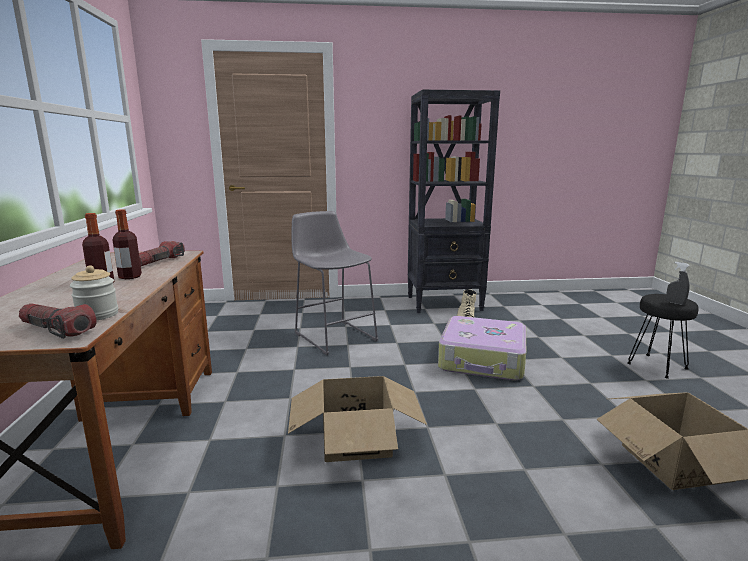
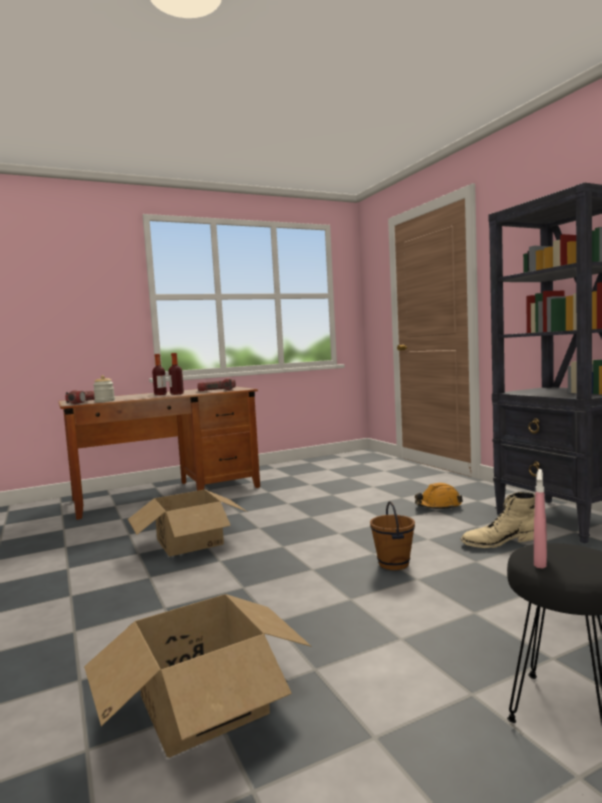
camera: 70 degrees right, 10 degrees down
(333, 335) = (371, 498): grey stool -> none
(382, 322) = (438, 506): none -> orange hard hat
(483, 360) = (394, 564): suitcase -> brown bucket
(675, 303) = (540, 562): grey spray bottle -> pink spray bottle

